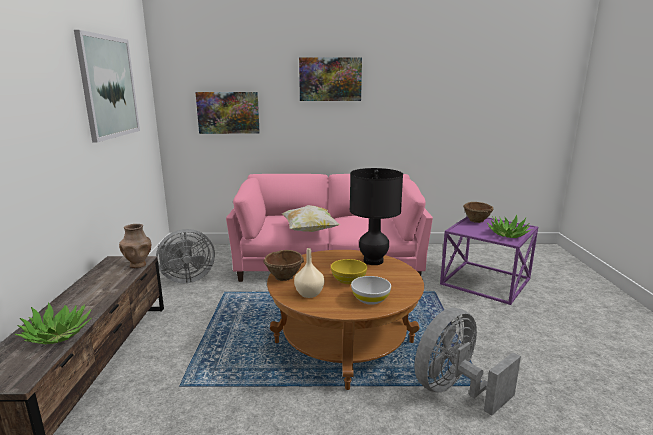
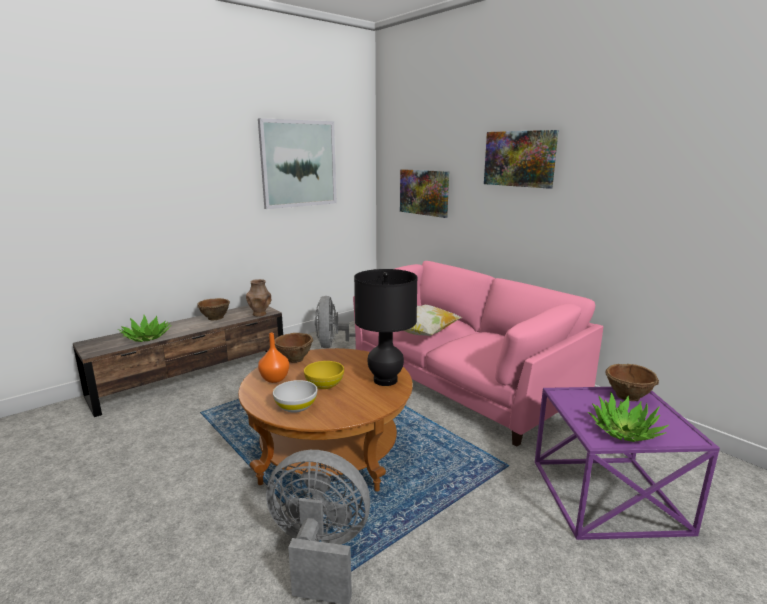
camera: 50 degrees right, 0 degrees up
(93, 286) = (215, 318): none -> brown bowl
(186, 279) = (334, 345): grey fan -> grey fan turned 60 degrees clockwise
(309, 294) = (274, 379): beige vase -> orange vase

